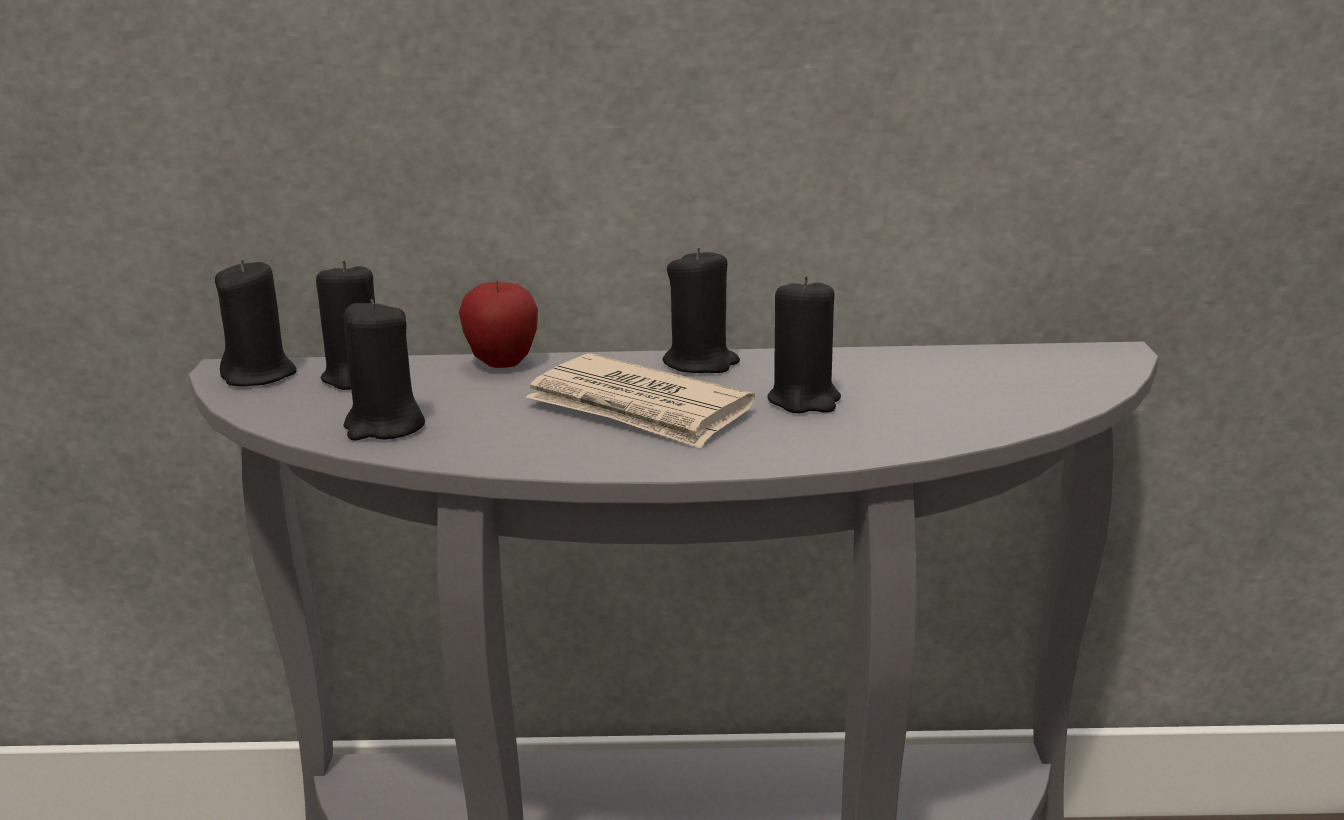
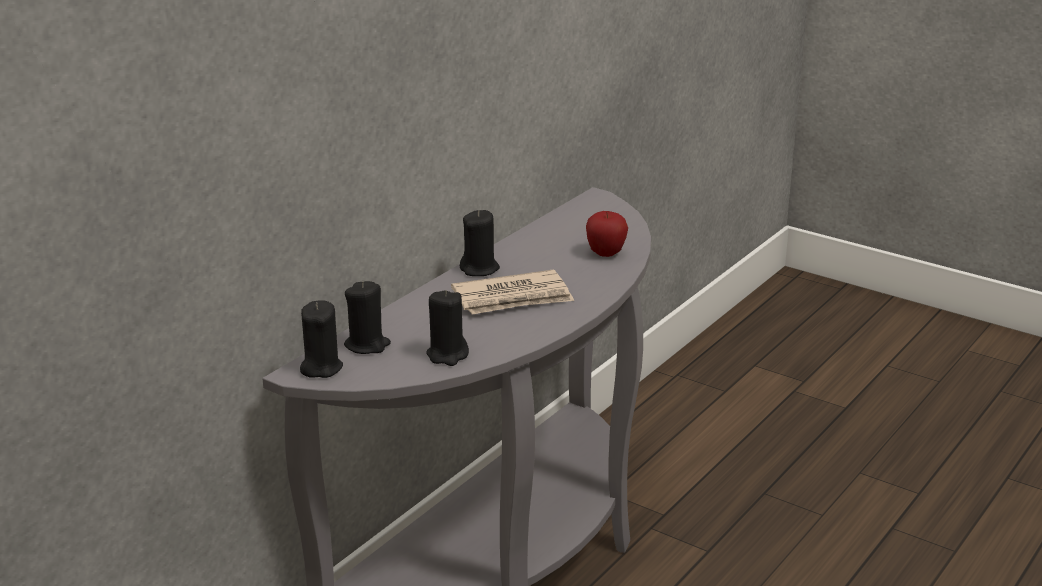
camera: 55 degrees left, 5 degrees up
(502, 364) = (407, 308): apple -> apple (606, 254)
(804, 400) = (555, 265): black candle -> none

